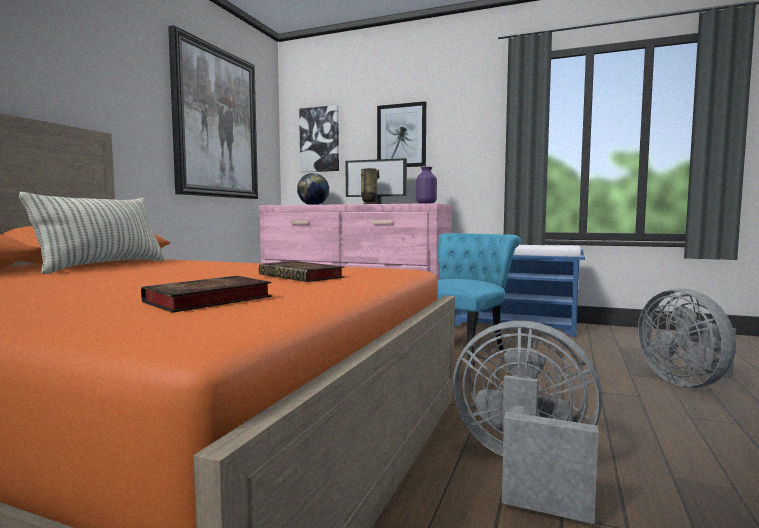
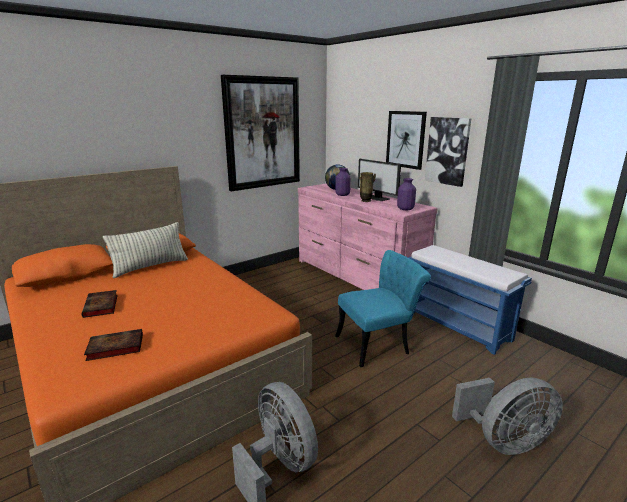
camera: 30 degrees right, 15 degrees up
(303, 277) = (202, 316): book -> book (101, 306)
(320, 139) = (350, 133): picture -> picture (447, 151)
(330, 204) = (342, 195): none -> purple vase
(686, 382) = (504, 441): grey fan -> grey fan turned 120 degrees counterclockwise

